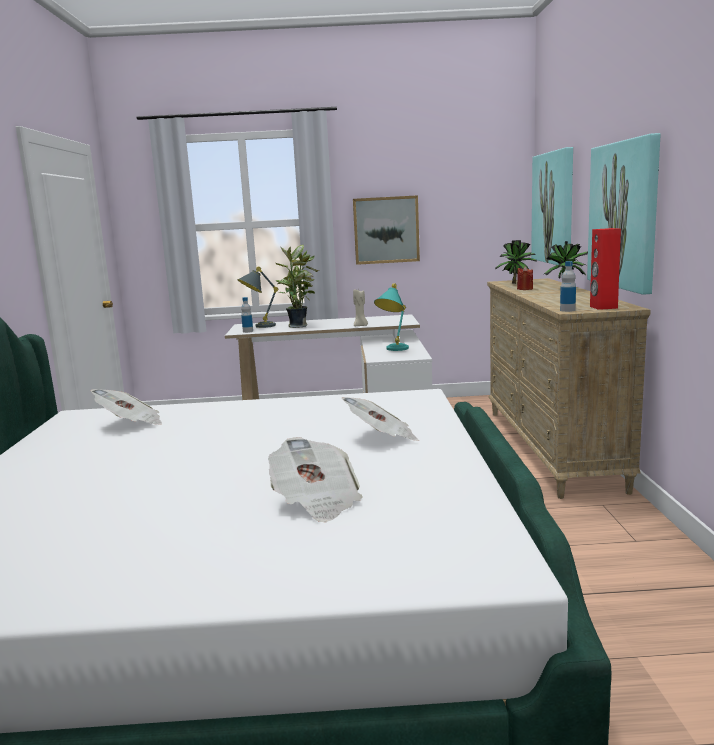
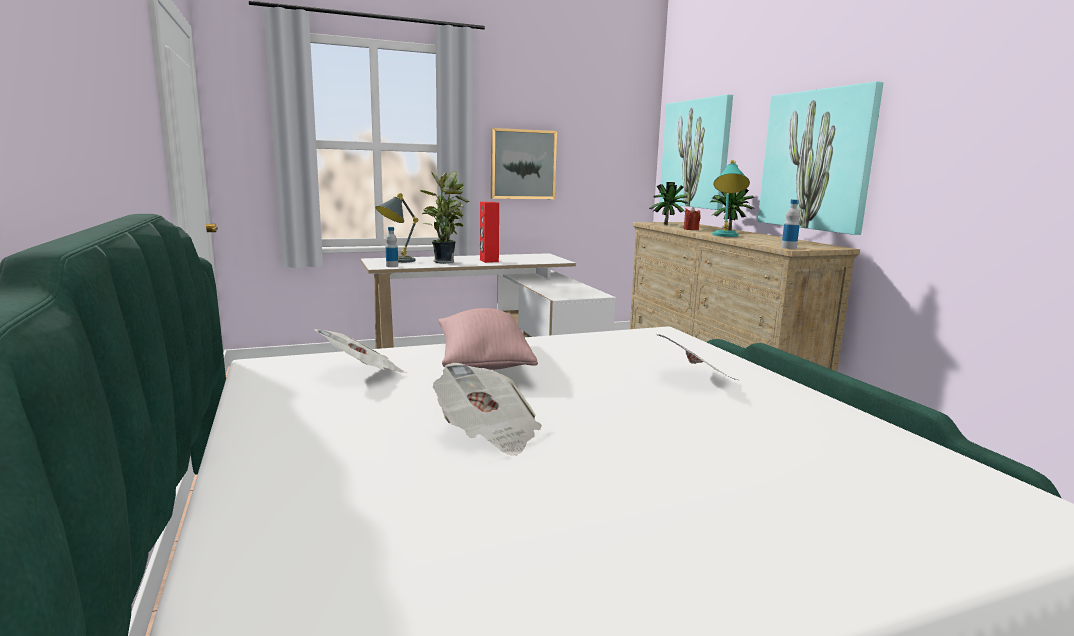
camera: 20 degrees left, 0 degrees up
(228, 417) = (482, 362): none -> pink pillow
(316, 501) = (742, 456): newspaper -> newspaper (488, 434)
(360, 326) = (515, 263): beige candle -> none
(393, 350) = (562, 288): turquoise table lamp -> turquoise table lamp (725, 236)
(603, 307) = (813, 246): red speaker -> red speaker (488, 261)

